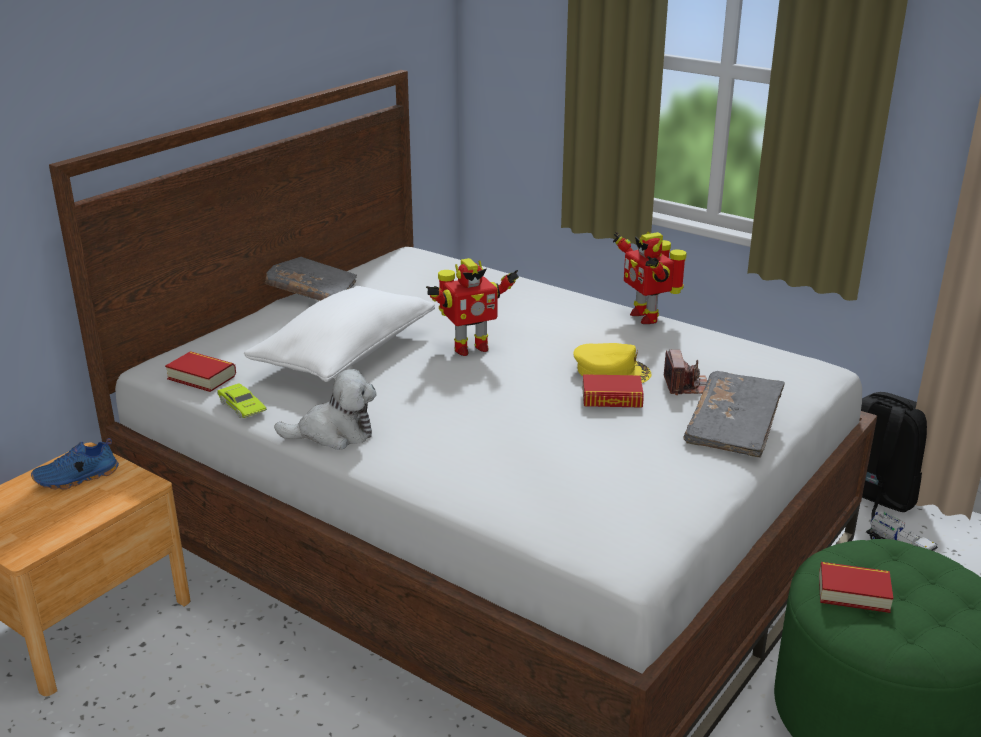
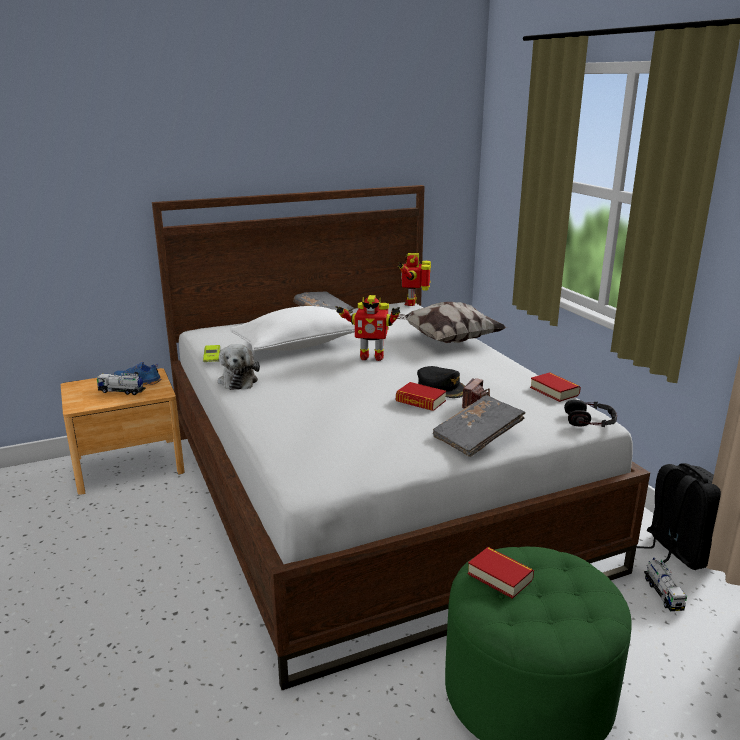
camera: 30 degrees right, 5 degrees down
(69, 501) = (121, 391): none -> toy truck
(202, 377) = (212, 340): book -> book (554, 391)
(334, 434) = (238, 380): plush toy -> plush toy turned 60 degrees clockwise
(531, 298) = (447, 340): none -> pillow
(611, 371) = (442, 387): yellow cap -> black cap
(646, 316) = (509, 364): toy robot -> toy robot (412, 303)
(815, 371) = (589, 420): none -> headphones

